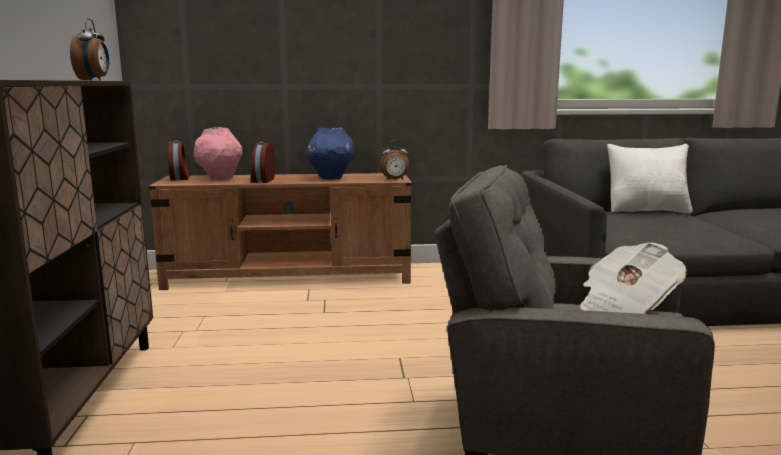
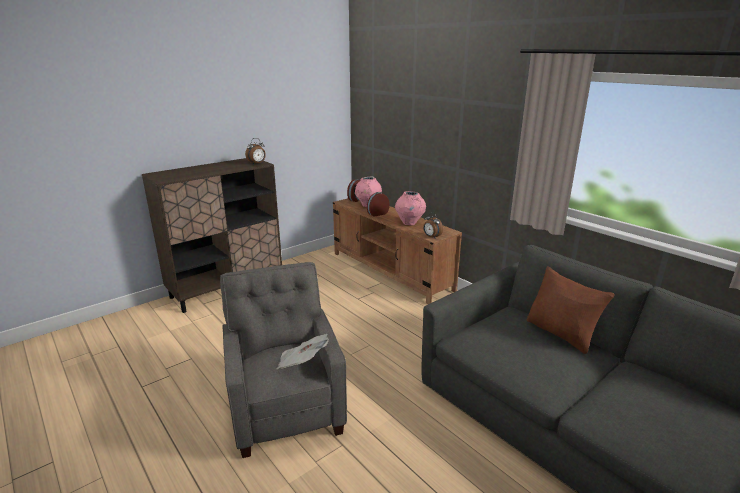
camera: 55 degrees right, 10 degrees up
(331, 178) = (409, 223): blue vase -> pink vase
(647, 211) = (561, 334): white pillow -> brown pillow

